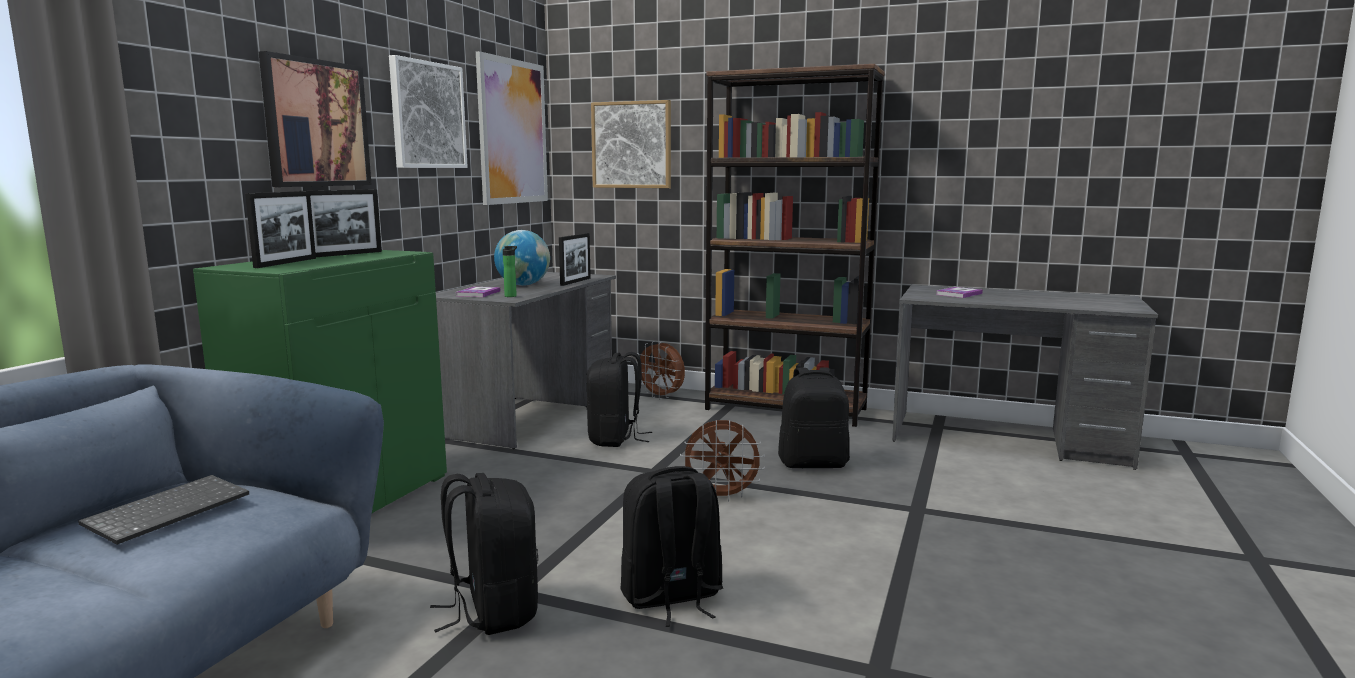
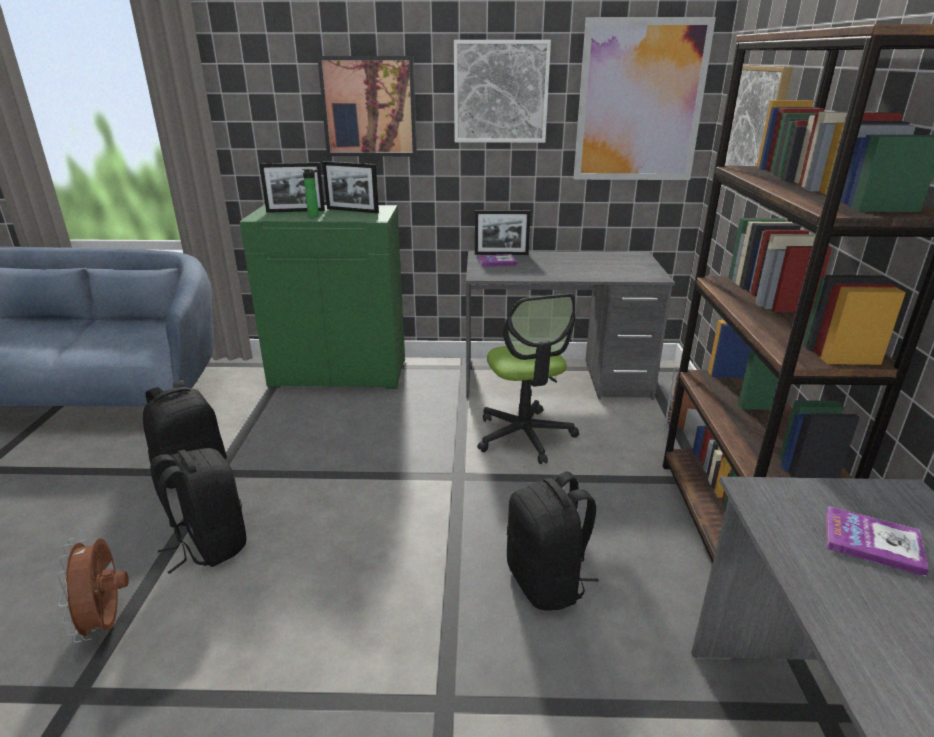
camera: 70 degrees right, 15 degrees up
(169, 510) = (126, 331): keyboard -> none
(511, 296) = (496, 273): bottle -> bottle (315, 216)
(523, 285) = (558, 265): globe -> none
(575, 281) = (604, 276): picture frame -> picture frame (501, 254)
(615, 439) = (524, 436): black backpack -> office chair
(721, 497) = (415, 530): brown fan -> brown fan (107, 622)

